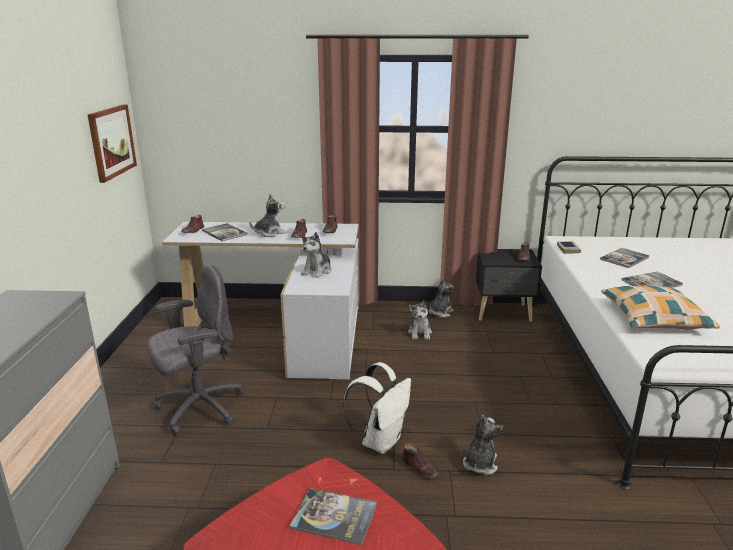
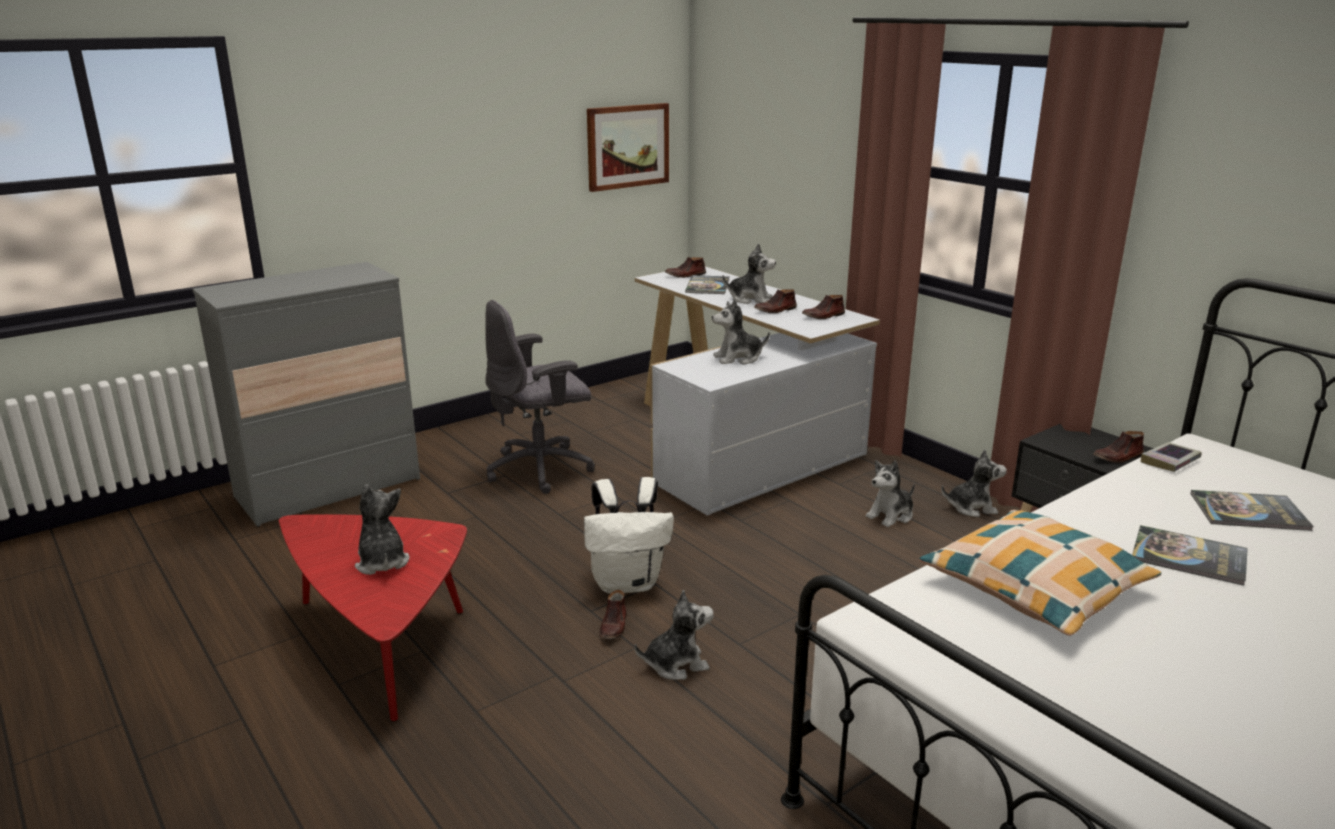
camera: 50 degrees right, 0 degrees up
(199, 408) = (541, 469): grey office chair -> grey office chair turned 135 degrees clockwise
(334, 516) = (382, 562): book -> plush toy

